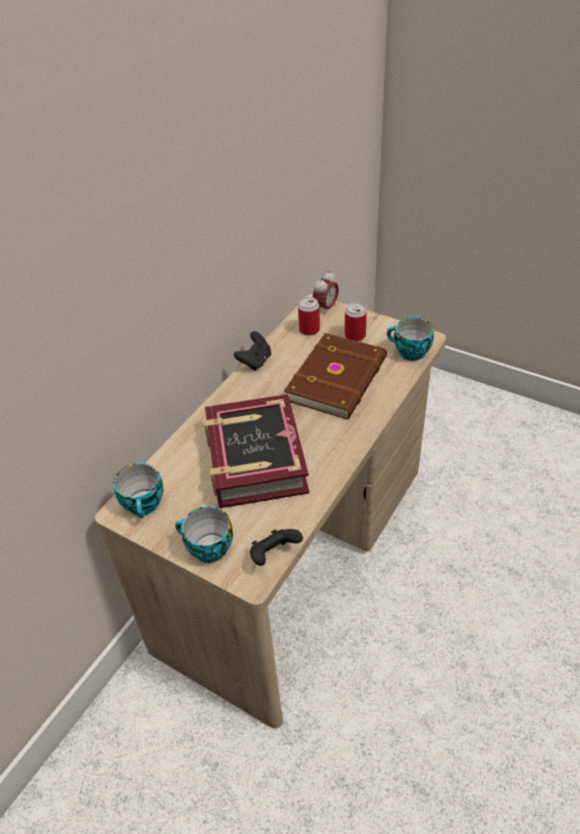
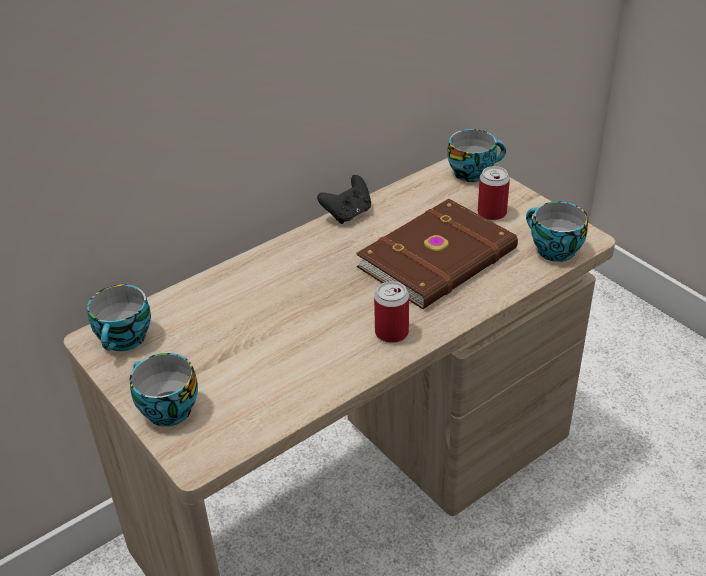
camera: 20 degrees right, 5 degrees down
(254, 459) = (280, 324): book -> none
(274, 555) = (238, 441): black game controller -> none
(309, 330) = (436, 193): can -> can (391, 333)
(325, 308) = (473, 172): alarm clock -> cup

